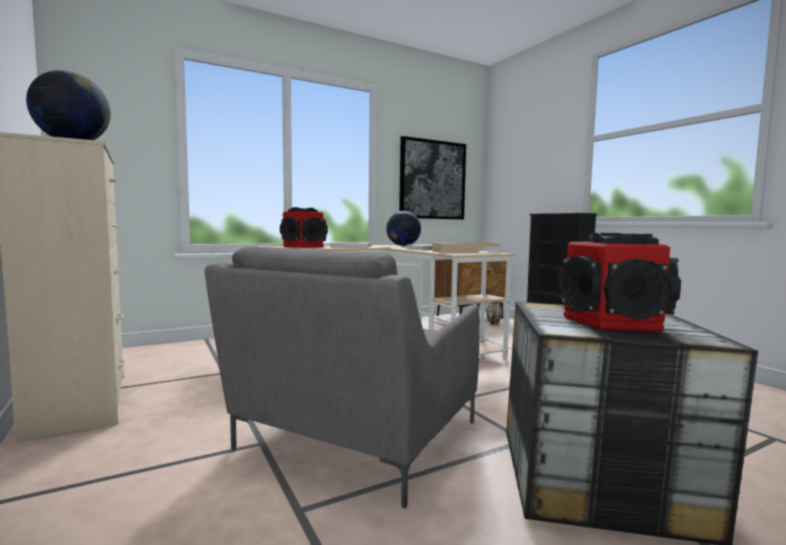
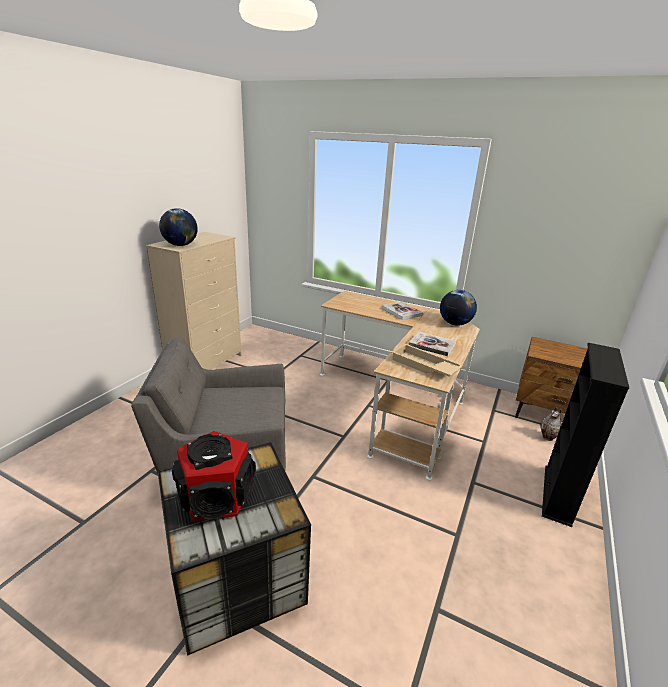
camera: 55 degrees right, 20 degrees up
(304, 246) = (366, 302): speaker -> none
(432, 180) = (551, 250): picture -> none

